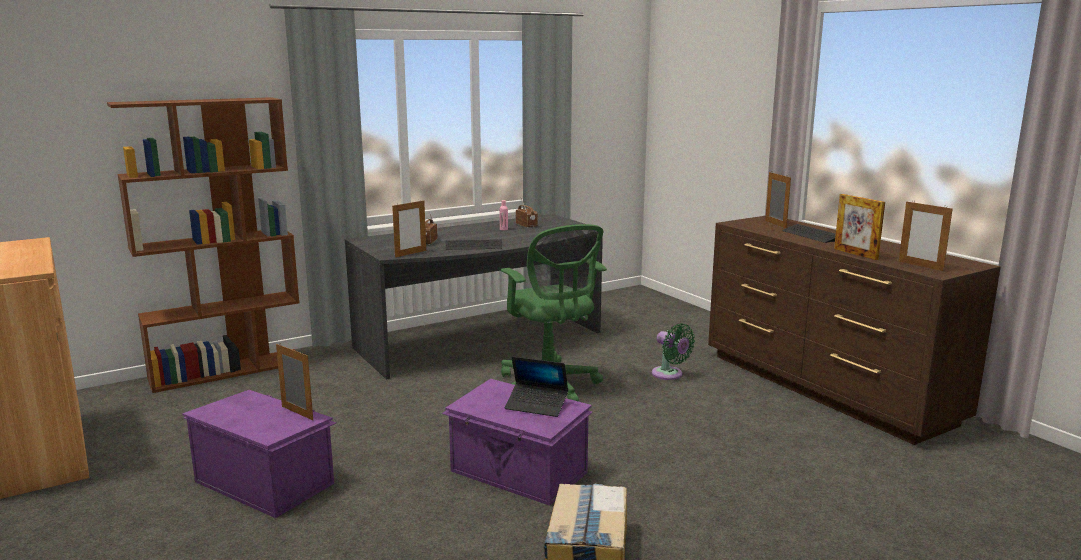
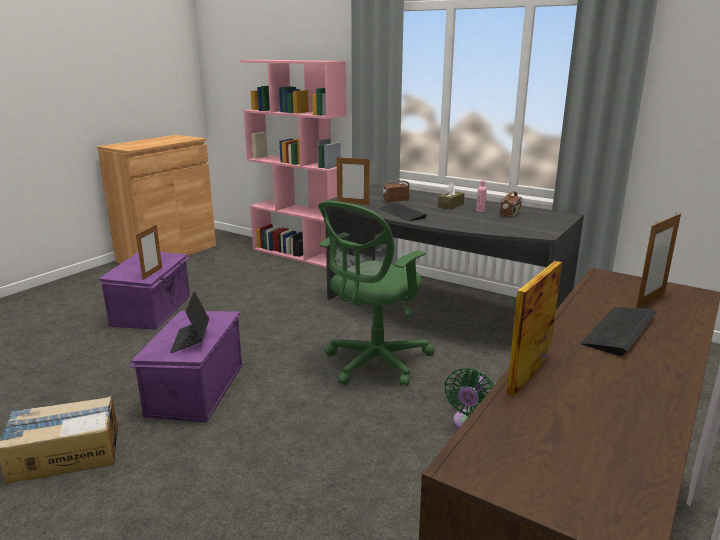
camera: 65 degrees right, 5 degrees up
(228, 370) = (299, 255): brown bookcase -> pink bookcase
(474, 233) = (450, 206): none -> brown tissue box
(920, 266) = (514, 443): picture frame -> none

